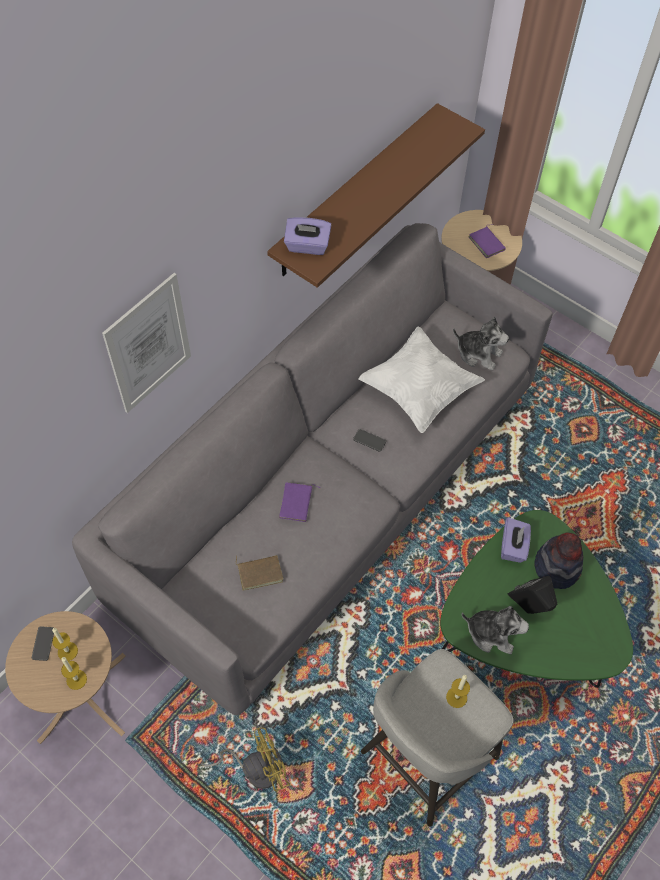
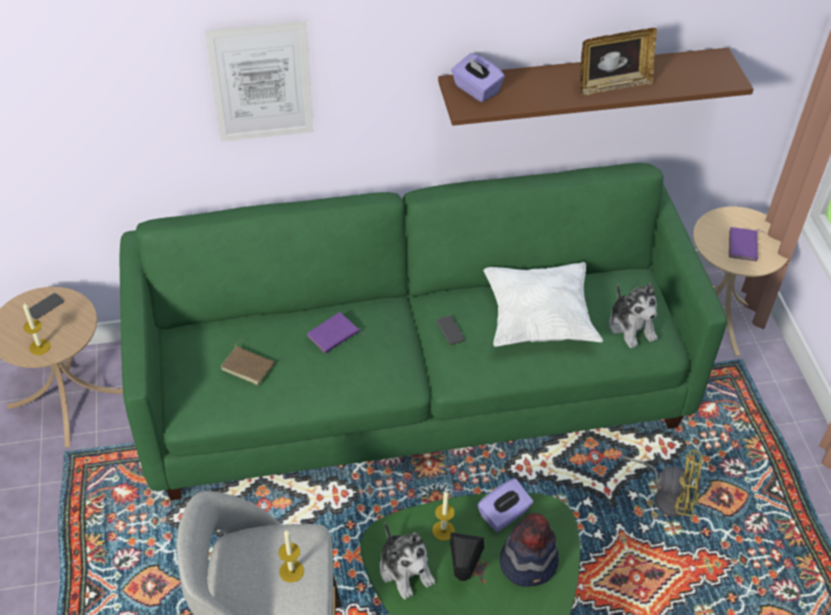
camera: 40 degrees right, 10 degrees down
(67, 651) = (55, 323): candle -> candle (443, 530)
(256, 768) = (133, 551): yellow fan -> yellow fan (667, 496)
(328, 495) = (413, 387): grey sofa -> green sofa
(395, 183) = (612, 85): none -> picture frame

